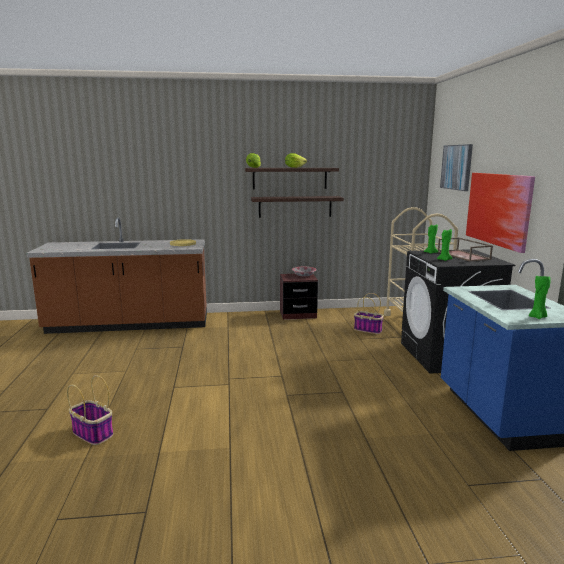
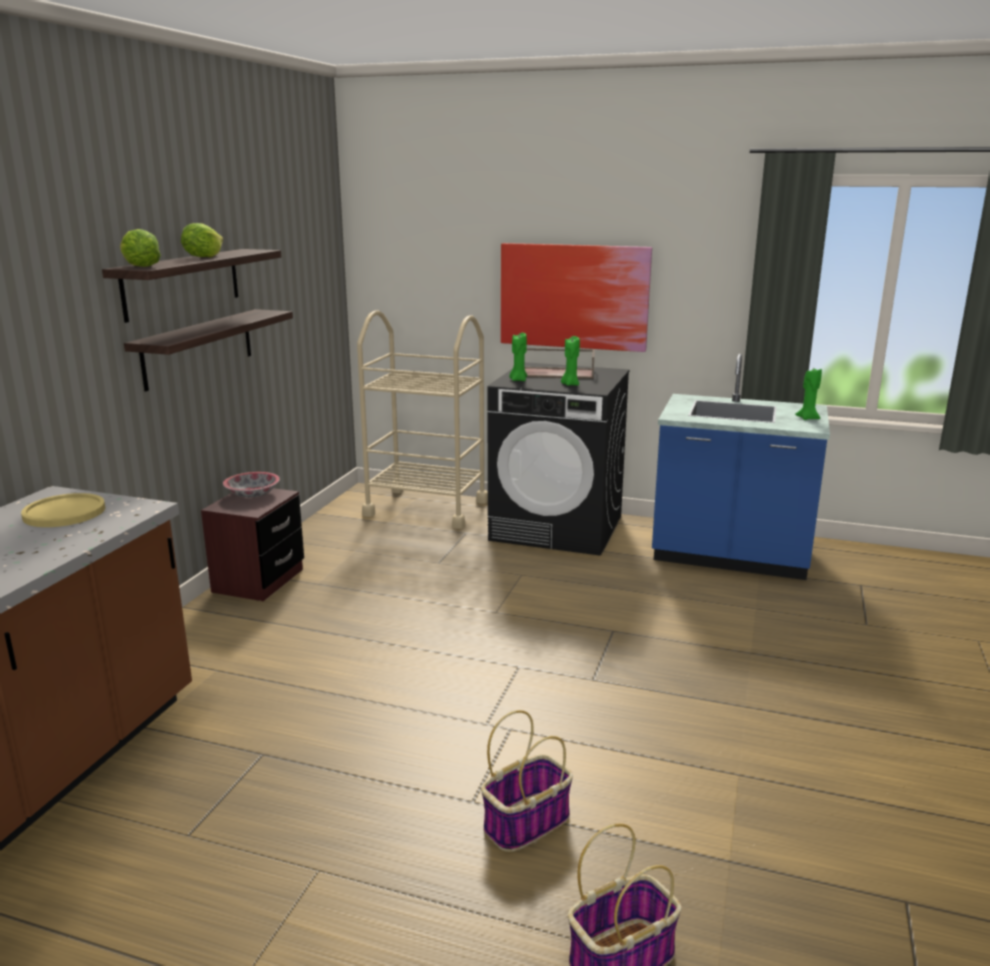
camera: 65 degrees left, 5 degrees up
(368, 330) = (411, 546): basket -> basket (527, 822)
(457, 167) = (443, 234): picture -> none

